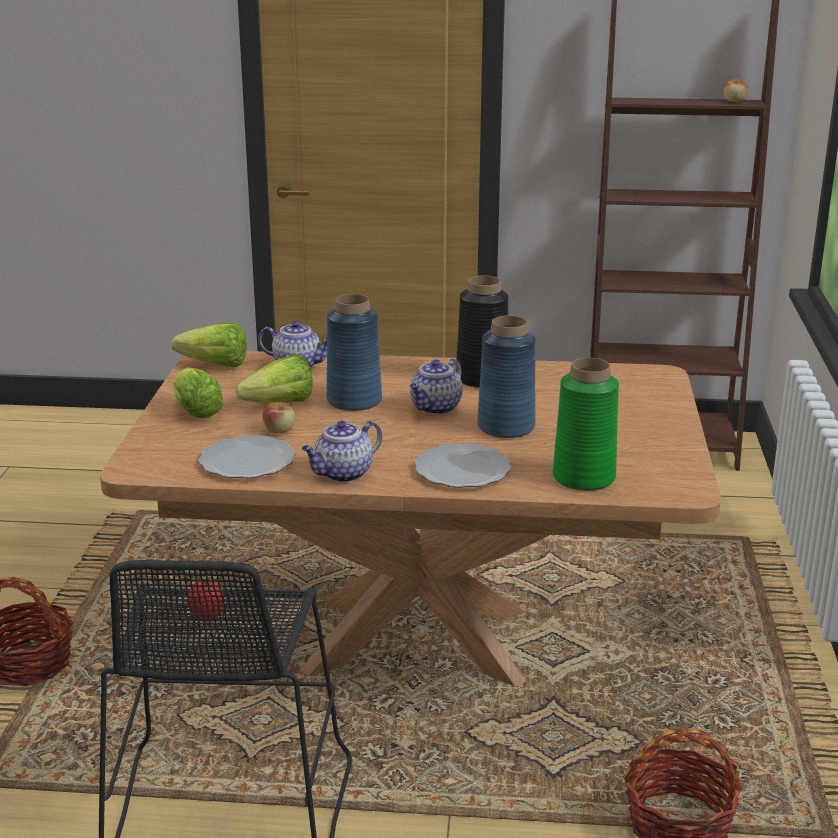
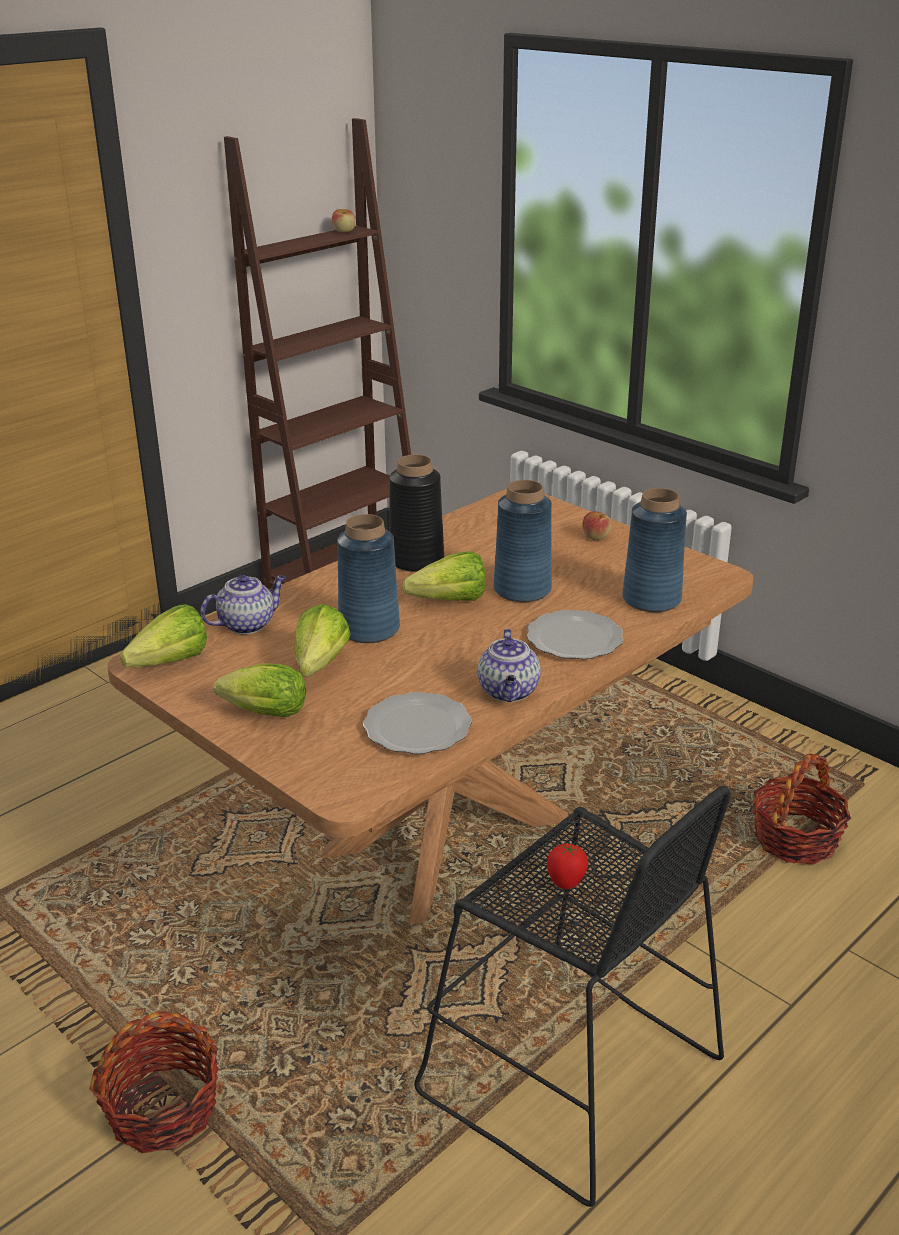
camera: 50 degrees left, 5 degrees up
(280, 430) = (374, 686): apple -> apple (596, 536)
(436, 408) = (442, 602): teapot -> lettuce
(583, 477) = (651, 599): green vase -> blue vase

